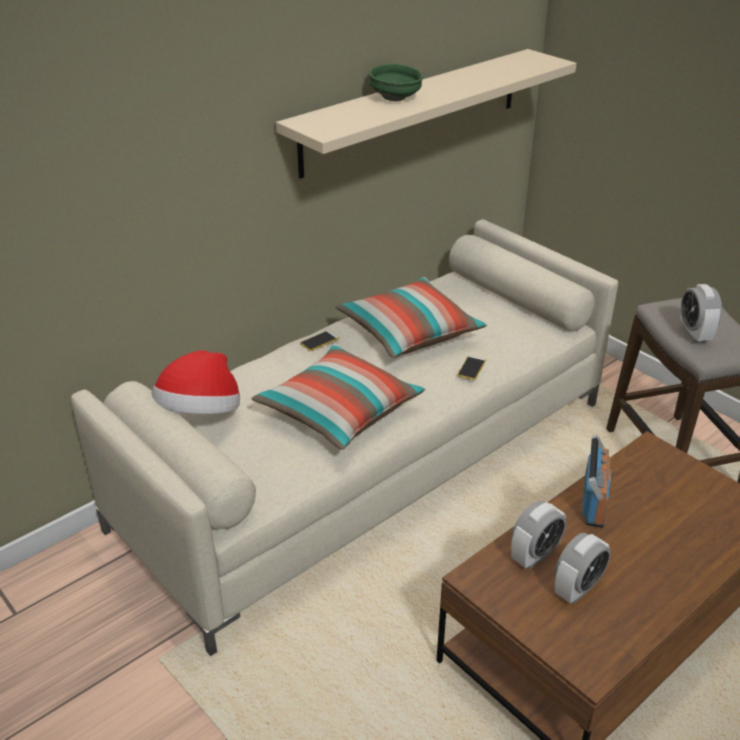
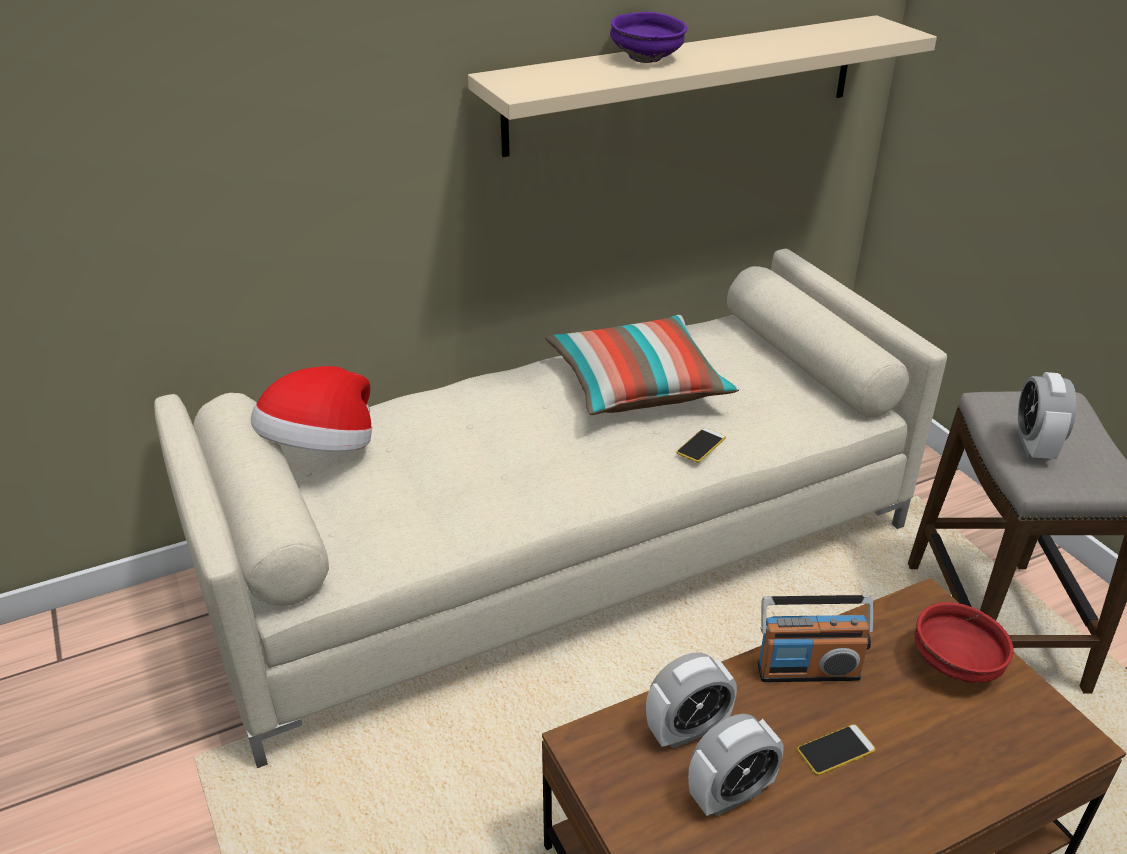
camera: 15 degrees right, 0 degrees up
(319, 341) = (513, 379): phone -> phone (835, 750)
(339, 412) = (497, 476): pillow -> none
(395, 98) = (647, 59): green bowl -> purple bowl
(594, 503) = (807, 670): radio -> radio turned 60 degrees clockwise
(682, 482) = (957, 664): none -> red bowl

